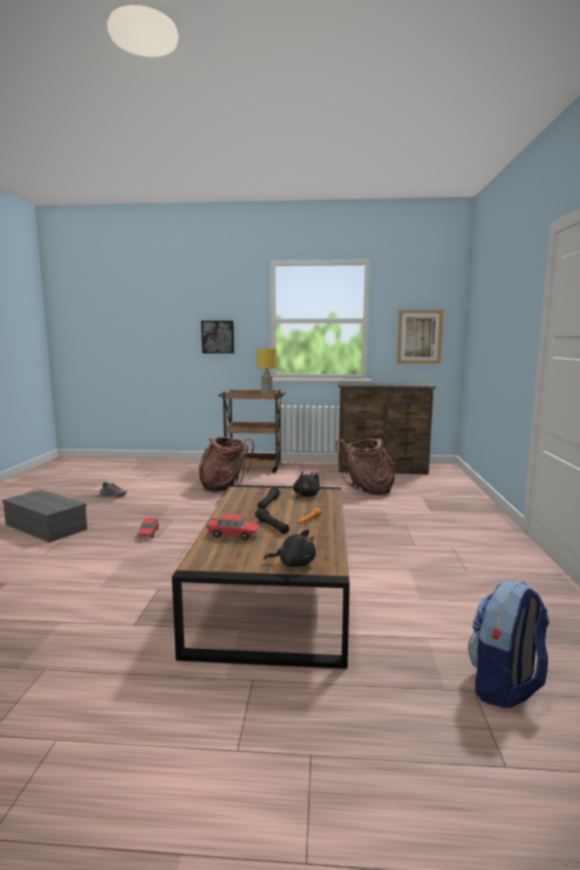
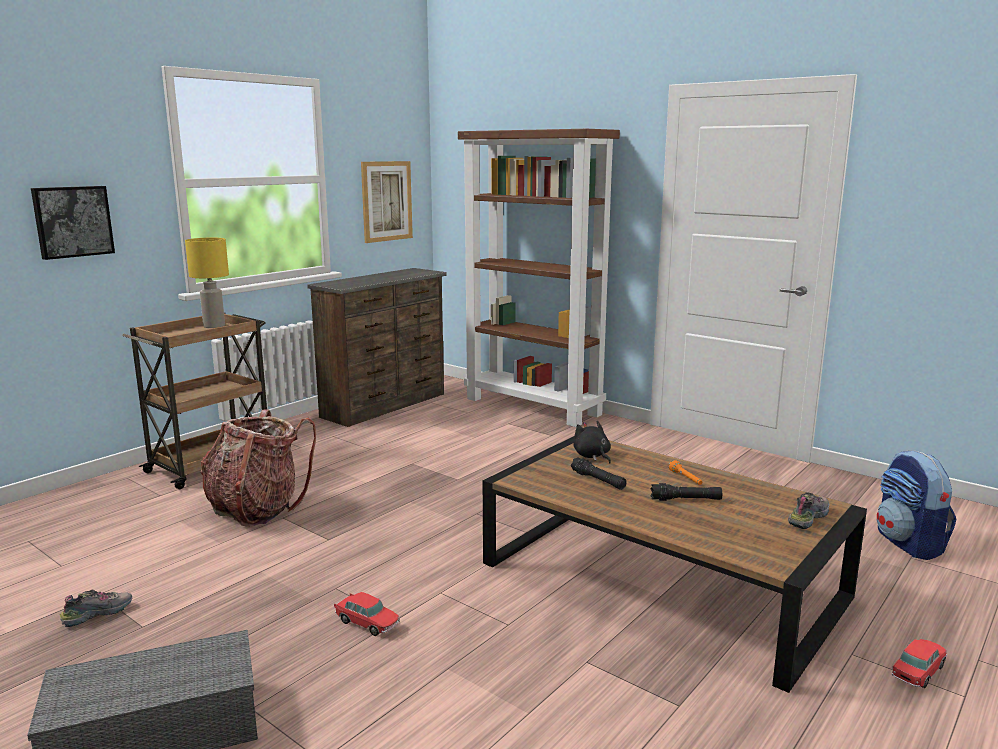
camera: 55 degrees left, 5 degrees up
(233, 535) = (696, 525): toy car -> toy car (918, 671)
(294, 563) = (807, 517): black plush toy -> shoe
(367, 490) = (441, 437): backpack -> none
(465, 495) = (534, 406): none -> brown bookcase

